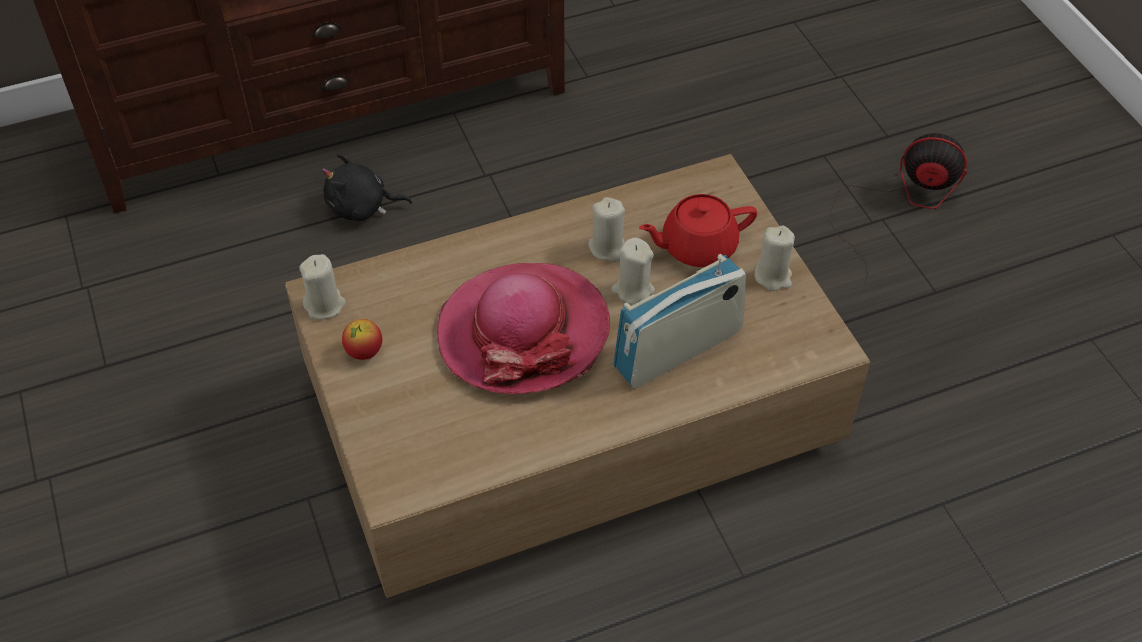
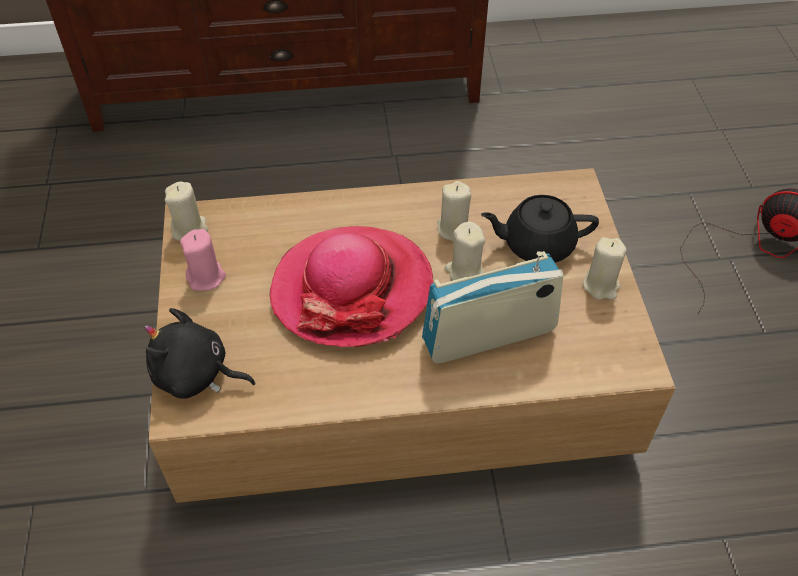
camera: 15 degrees right, 0 degrees up
(362, 207) = (284, 163): black plush toy -> black plush toy (196, 375)
(364, 352) = (206, 277): apple -> pink candle
(697, 246) = (536, 244): red teapot -> black teapot

